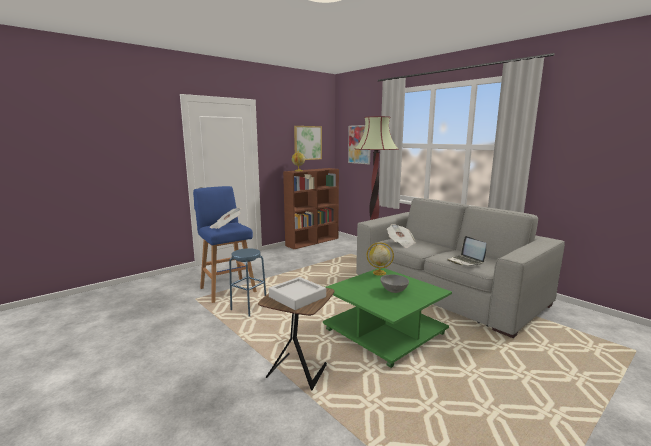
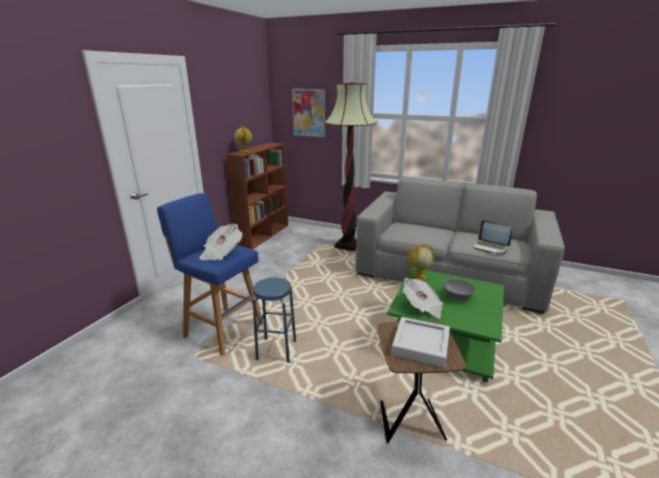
camera: 25 degrees left, 10 degrees up
(307, 143) = (245, 113): picture -> none
(400, 243) = (409, 233): newspaper -> newspaper (422, 307)

